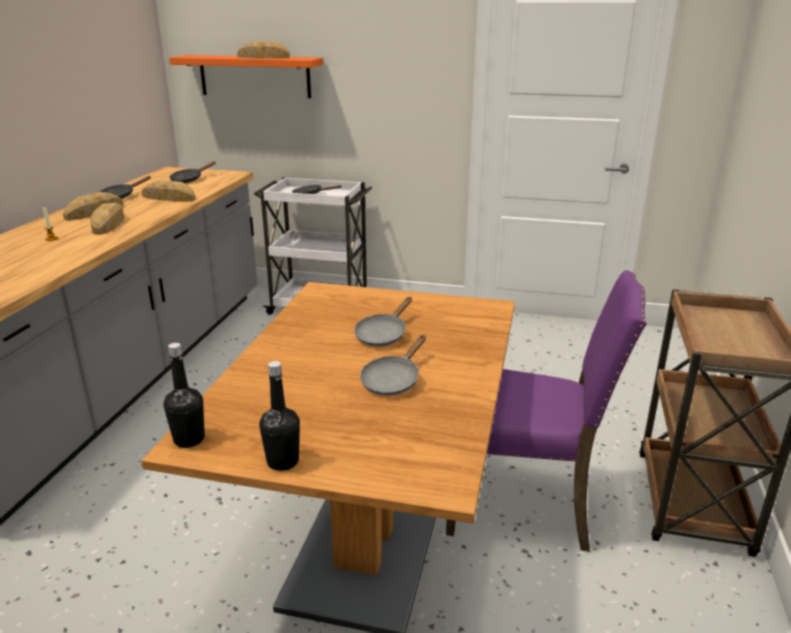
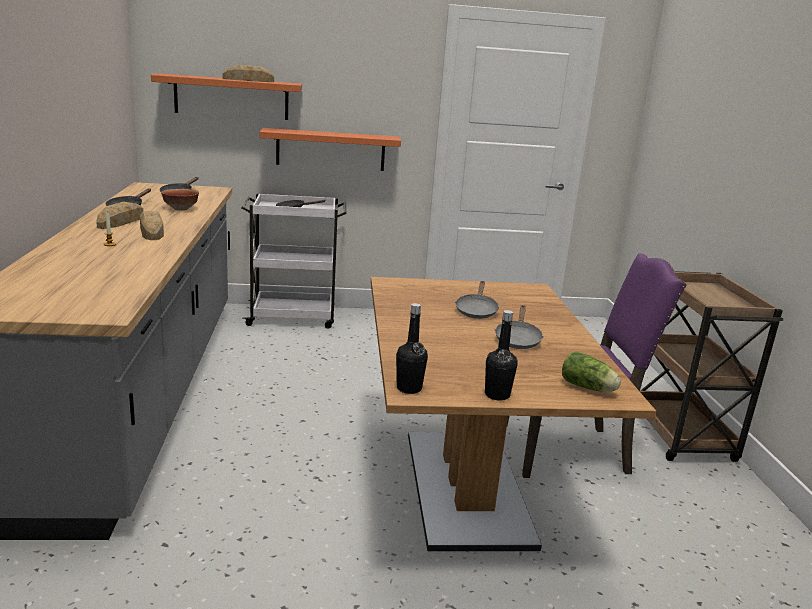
camera: 20 degrees left, 5 degrees down
(169, 198) = (180, 209): bread -> bowl
(356, 129) = (330, 150): none -> orange shelf
(413, 465) = (589, 388): none -> lettuce

